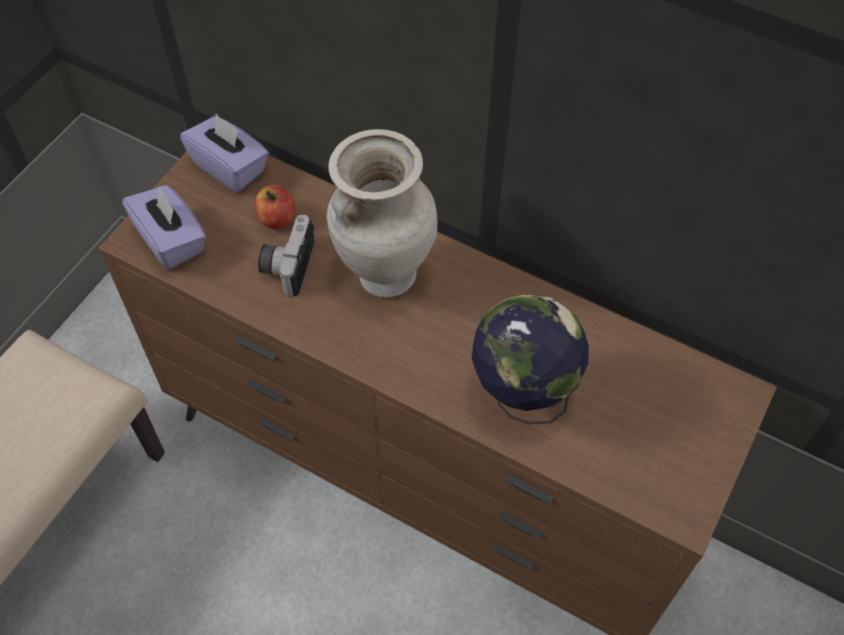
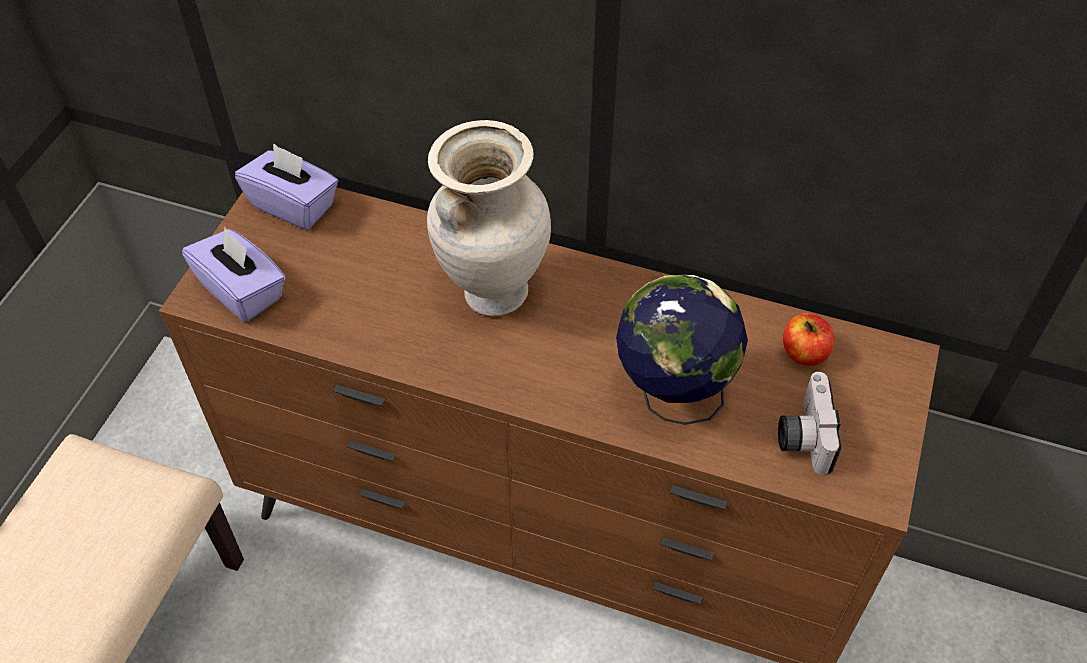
camera: 10 degrees left, 5 degrees down
(277, 218) = (358, 251): apple -> apple (804, 353)
(287, 264) = (380, 297): camera -> camera (802, 435)

